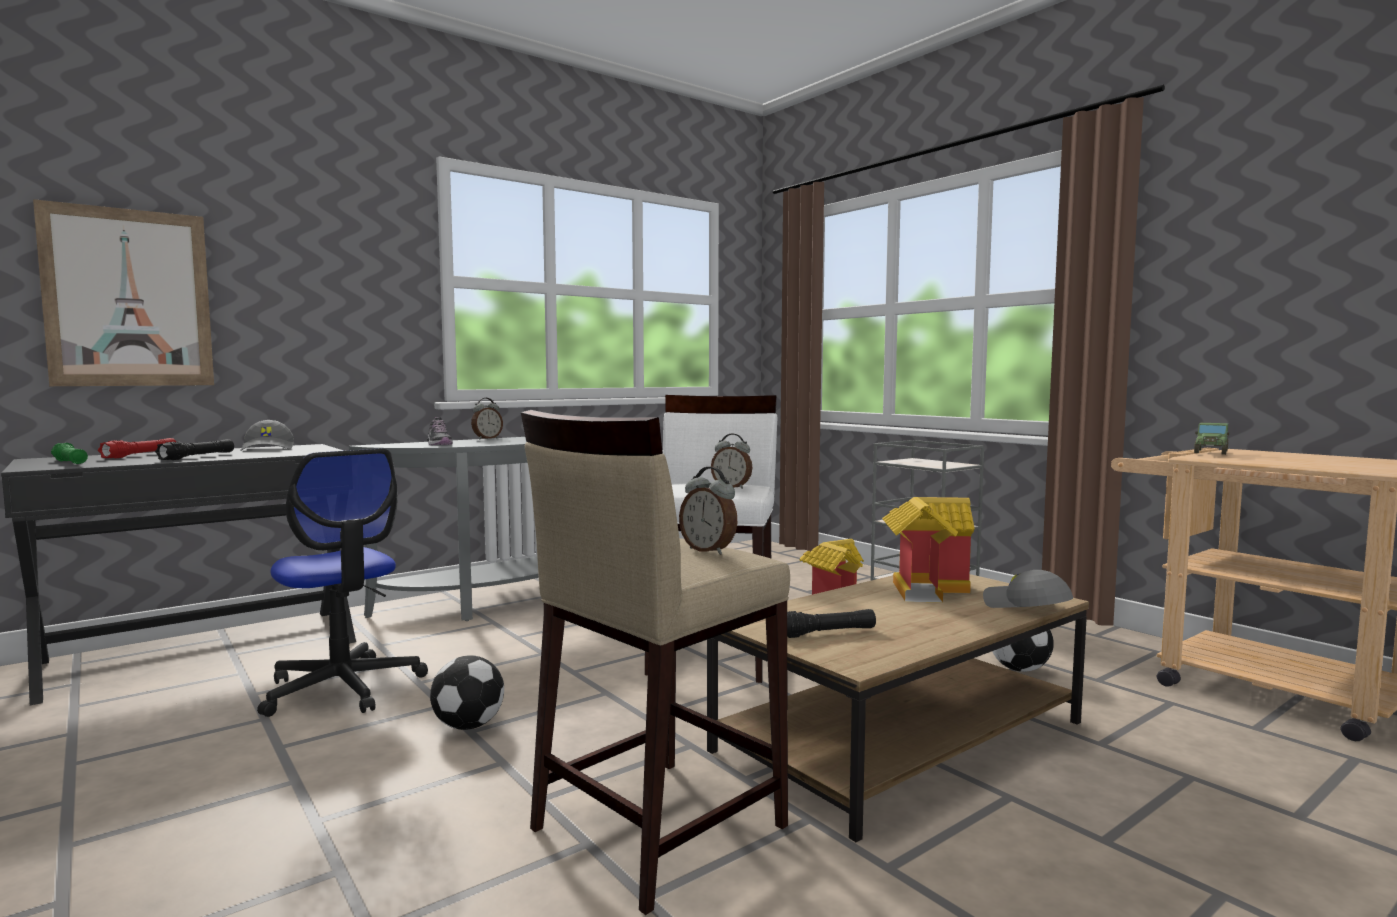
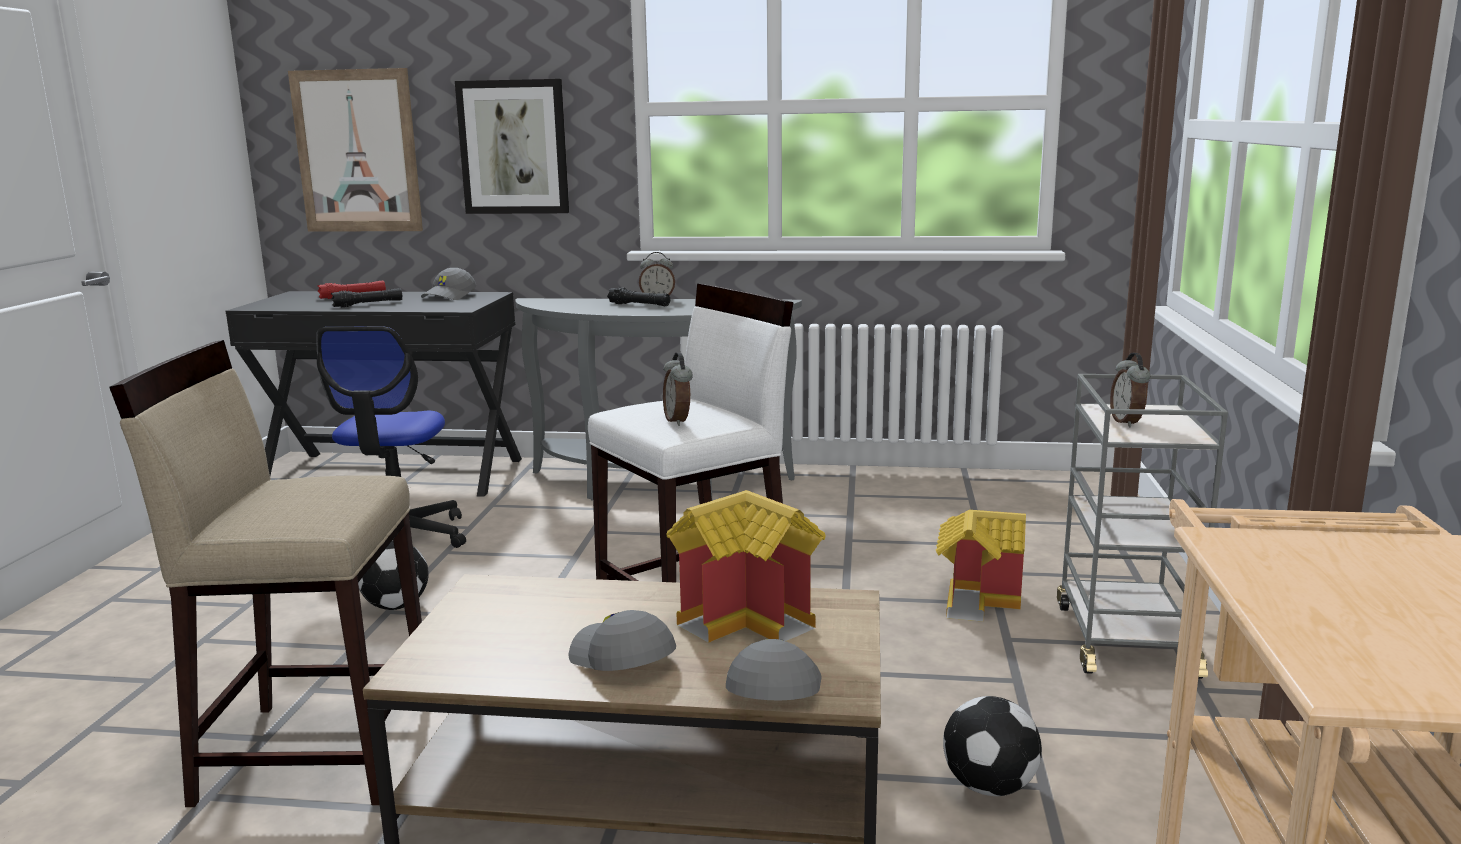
camera: 45 degrees right, 10 degrees up
(70, 462) = (289, 302): green flashlight -> none
(324, 305) = (514, 147): none -> picture
(439, 444) = (583, 305): shoe -> none
(709, 550) = (312, 508): alarm clock -> alarm clock (1127, 422)
(825, 633) = (493, 629): black flashlight -> black flashlight (639, 305)
(932, 620) = (621, 659): none -> grey cap
(1211, 452) = (1316, 535): toy car -> none

